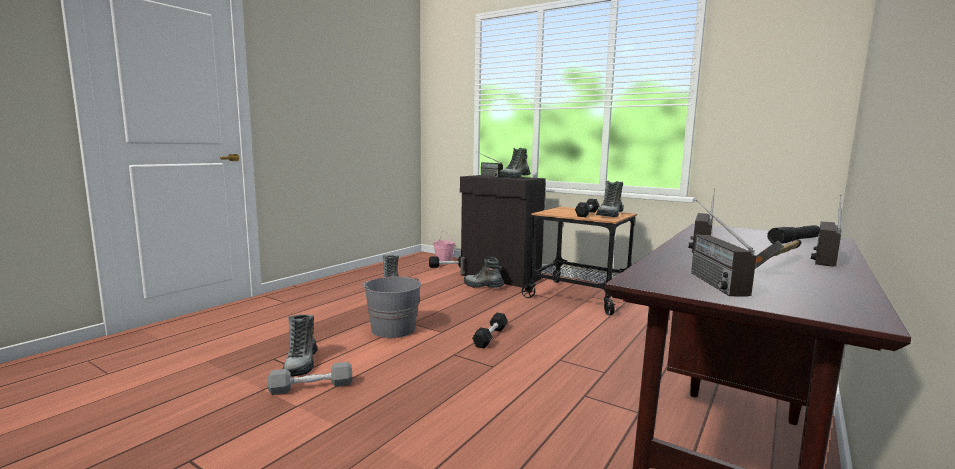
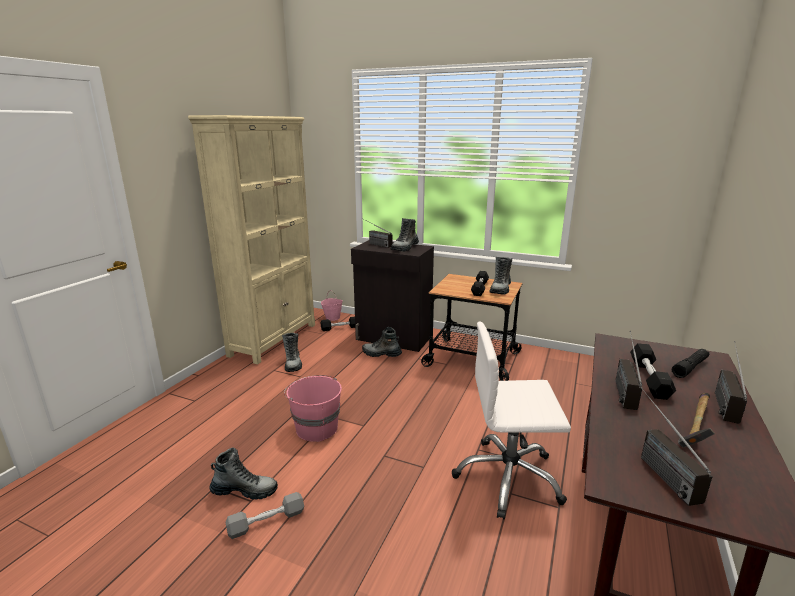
camera: 10 degrees left, 10 degrees up
(301, 364) = (244, 490): boot -> boot turned 75 degrees counterclockwise
(380, 269) = (274, 339): none -> beige bookcase
(392, 329) = (316, 428): grey bucket -> pink bucket
(490, 337) = (409, 427): black dumbbell -> black dumbbell (649, 379)
(586, 384) = (508, 478): none -> white office chair

